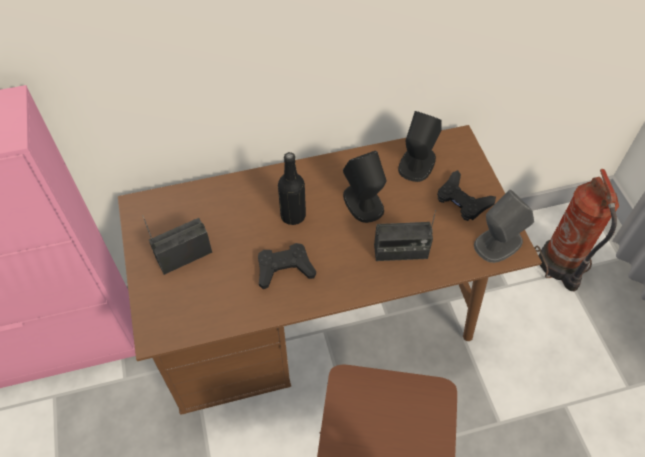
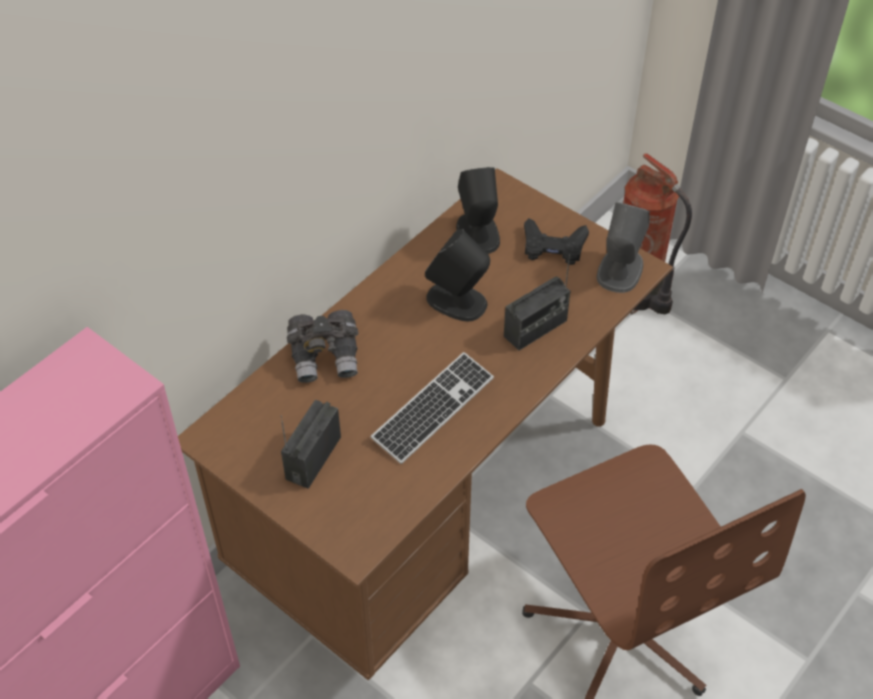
camera: 35 degrees left, 5 degrees down
(249, 194) = (326, 357): none -> grey binoculars
(284, 268) = (433, 409): black game controller -> keyboard
(293, 215) = (394, 353): black bottle -> none

